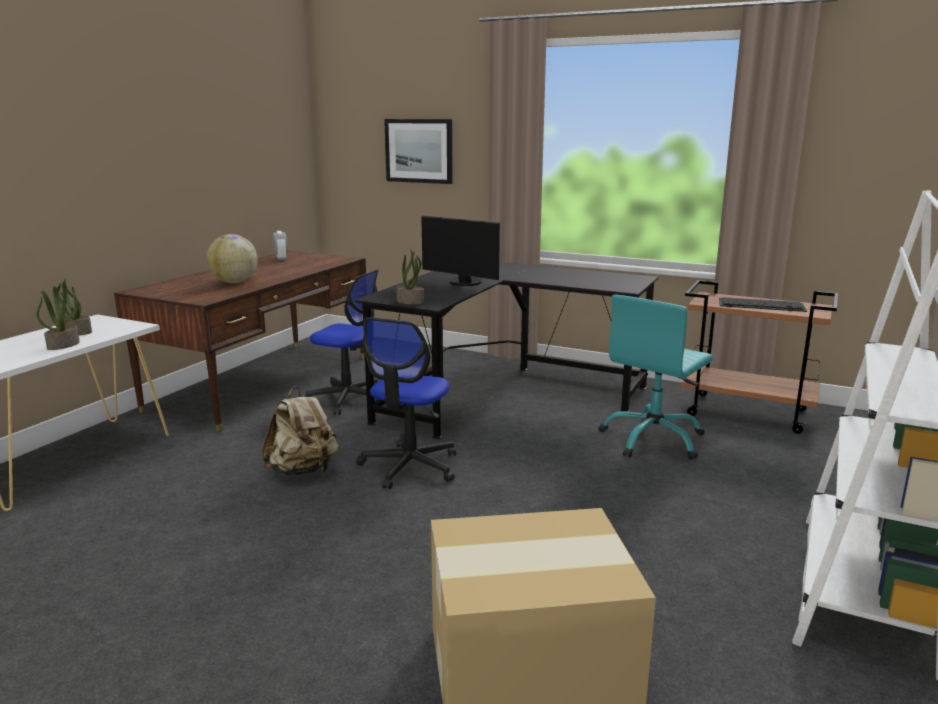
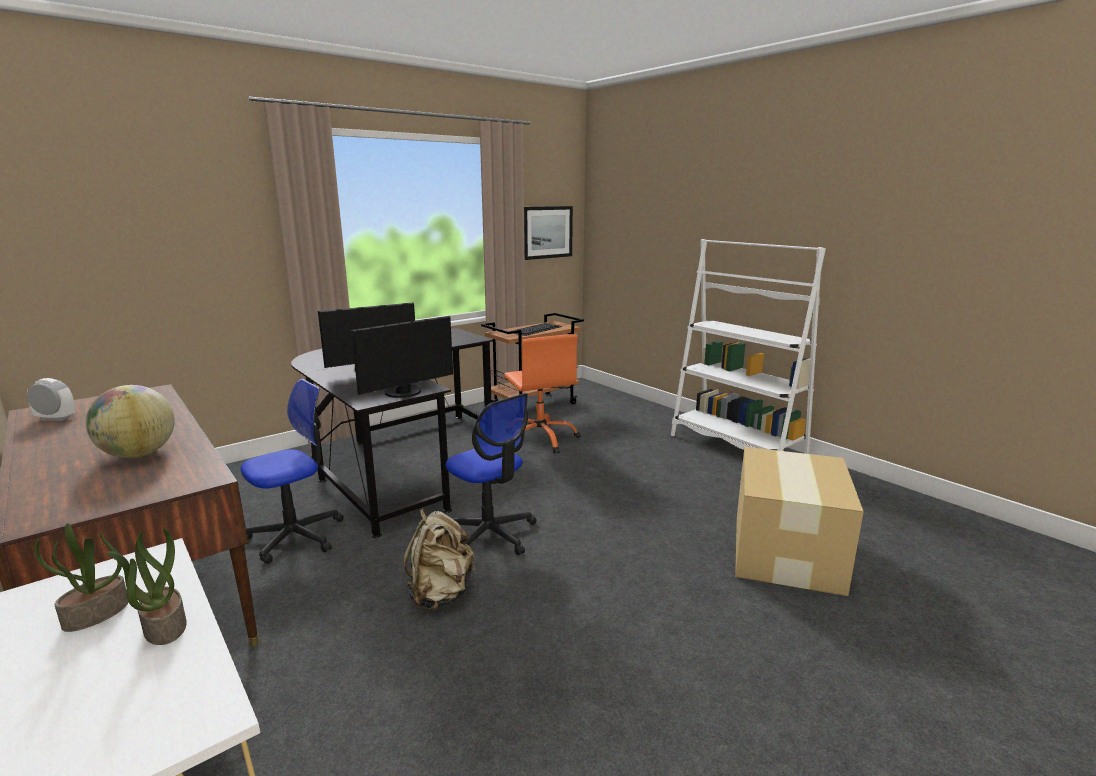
camera: 65 degrees left, 0 degrees up
(411, 302) = (405, 393): potted plant -> monitor
(419, 151) = (170, 245): picture -> picture (547, 232)
(653, 439) = (540, 438): turquoise office chair -> orange office chair

